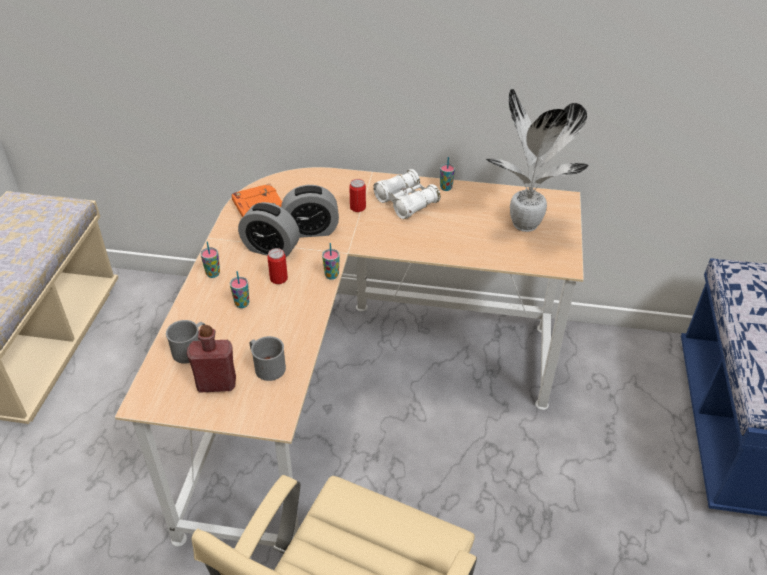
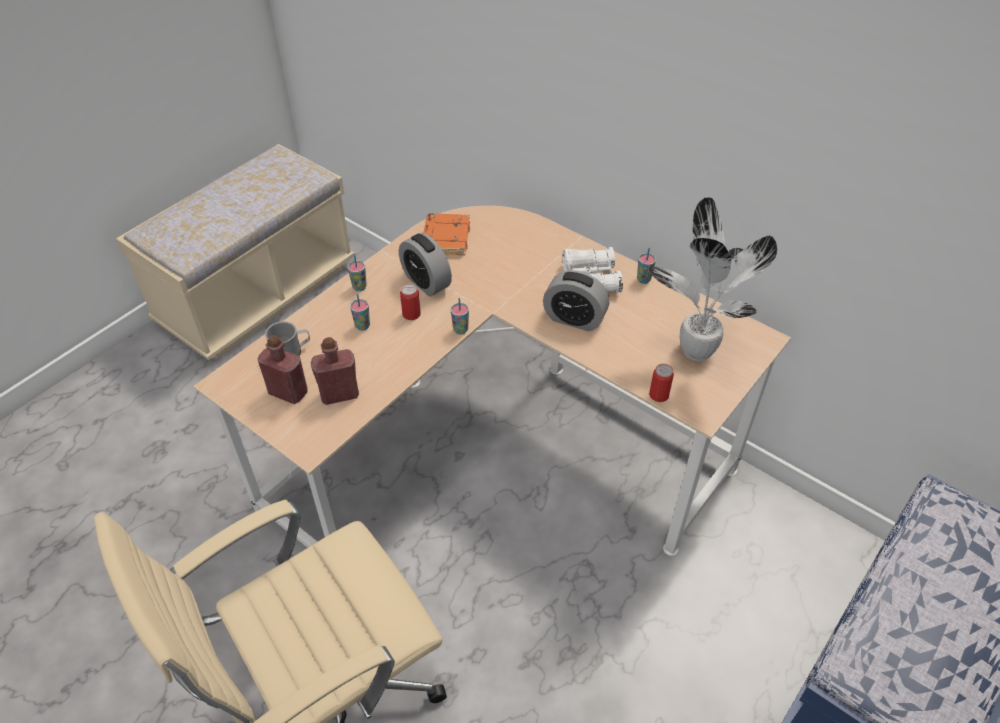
camera: 30 degrees right, 5 degrees up
(266, 366) = (339, 394): grey mug -> red bottle
(311, 230) = (476, 277): alarm clock -> alarm clock (574, 319)
(358, 207) = (538, 269): can -> can (659, 395)

